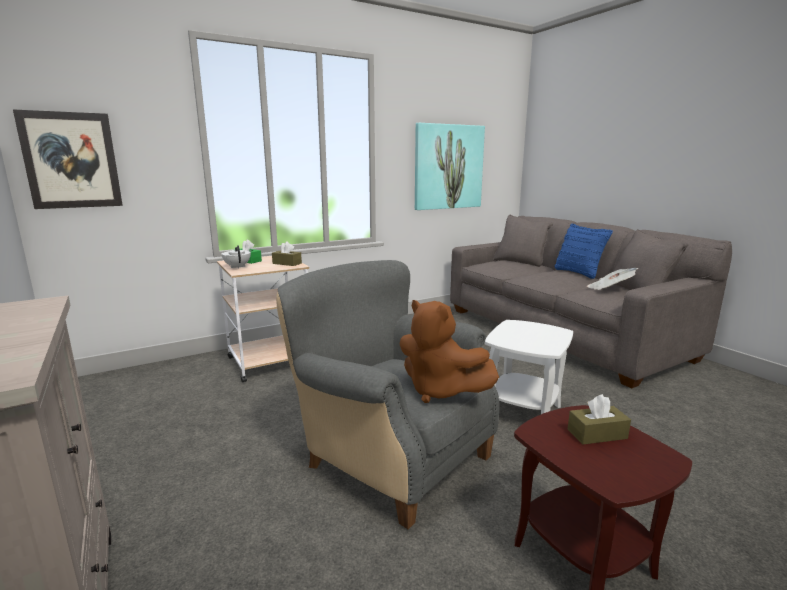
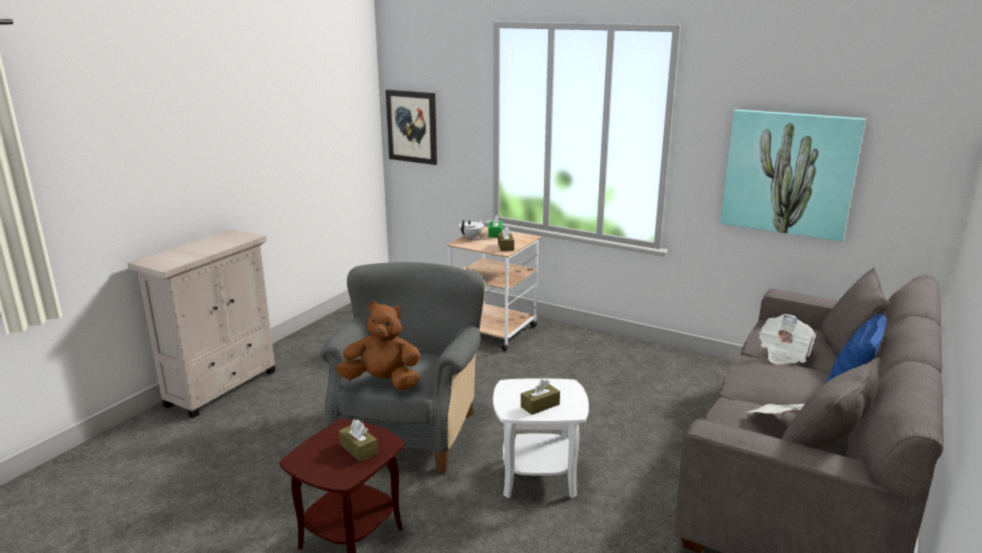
camera: 60 degrees right, 5 degrees up
(440, 391) = (383, 382): brown plush toy -> brown plush toy turned 90 degrees clockwise
(522, 270) = (783, 353): none -> newspaper
(543, 338) = (540, 405): none -> brown tissue box

